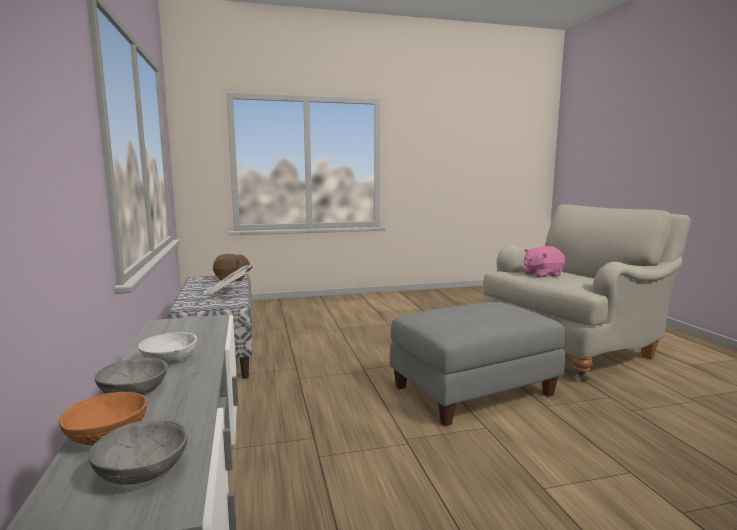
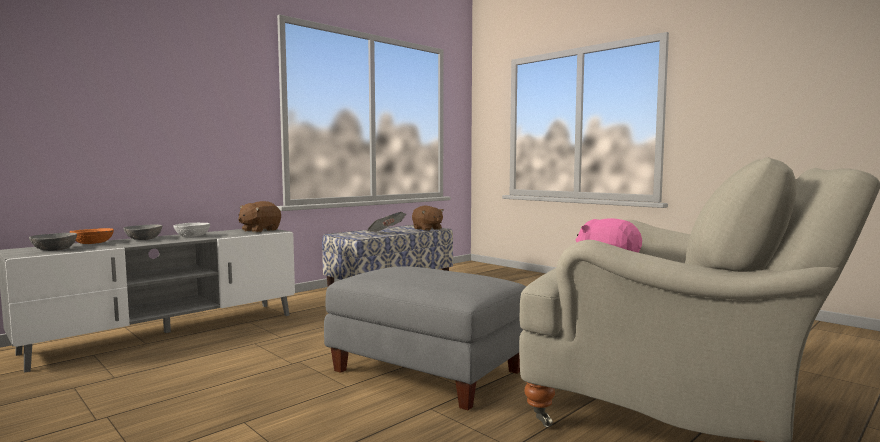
camera: 60 degrees right, 5 degrees down
(187, 325) = (259, 230): none -> brown plush toy

